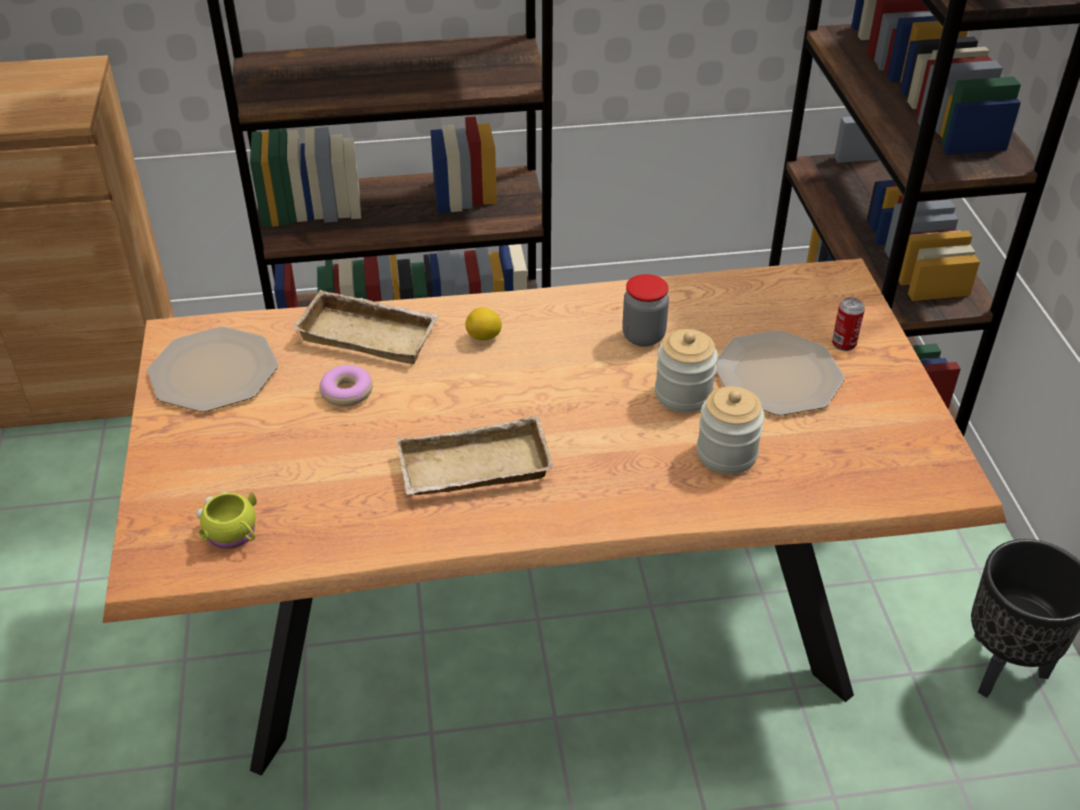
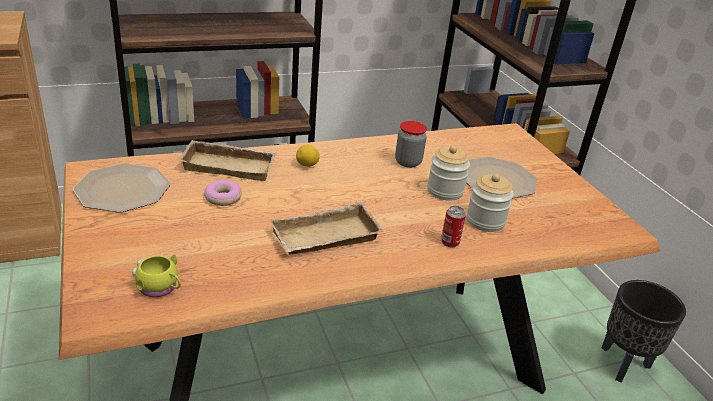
camera: 15 degrees left, 10 degrees down
(843, 344) = (527, 163): can -> can (450, 242)

